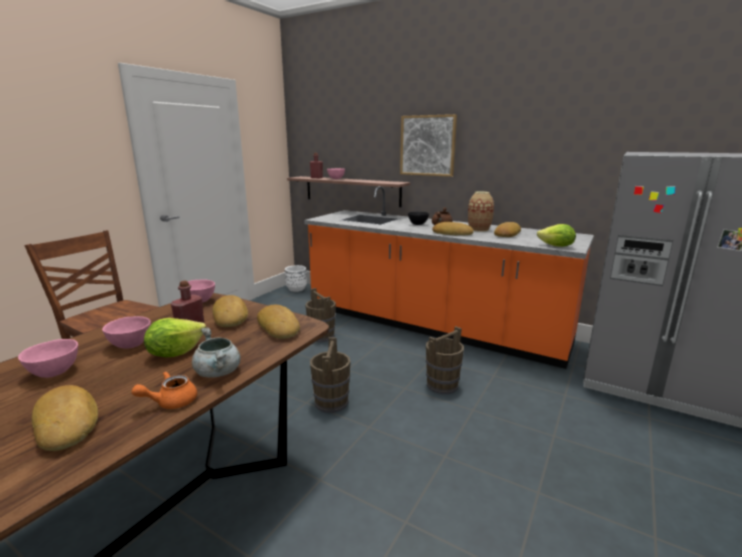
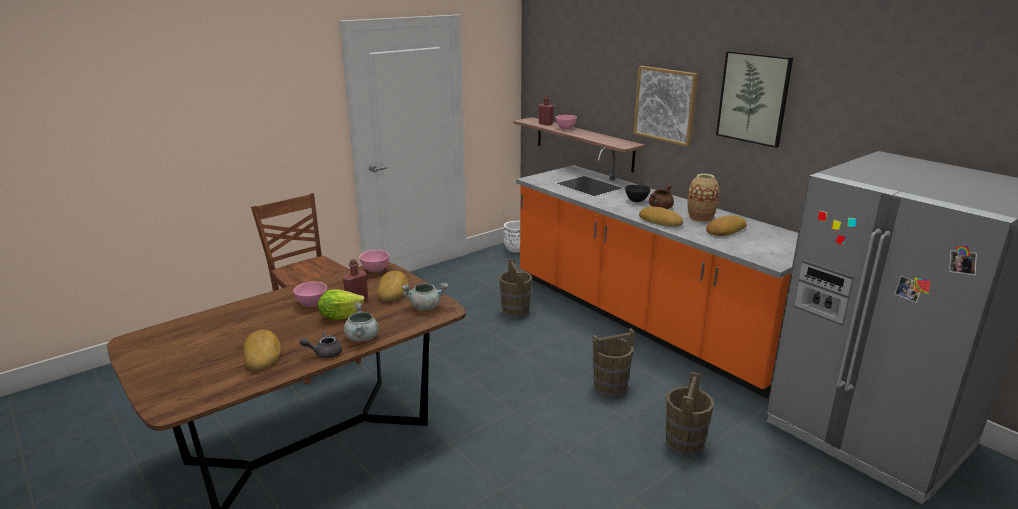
camera: 20 degrees right, 5 degrees up
(55, 372) = (261, 317): pink bowl -> none
(171, 402) = (324, 353): orange teapot -> grey teapot
(280, 327) = (425, 307): bread -> grey cooking pot
(331, 402) = (490, 381): brown bucket -> brown bucket (684, 444)
(509, 127) = (754, 98): none -> picture
(556, 246) = (759, 257): lettuce -> none

